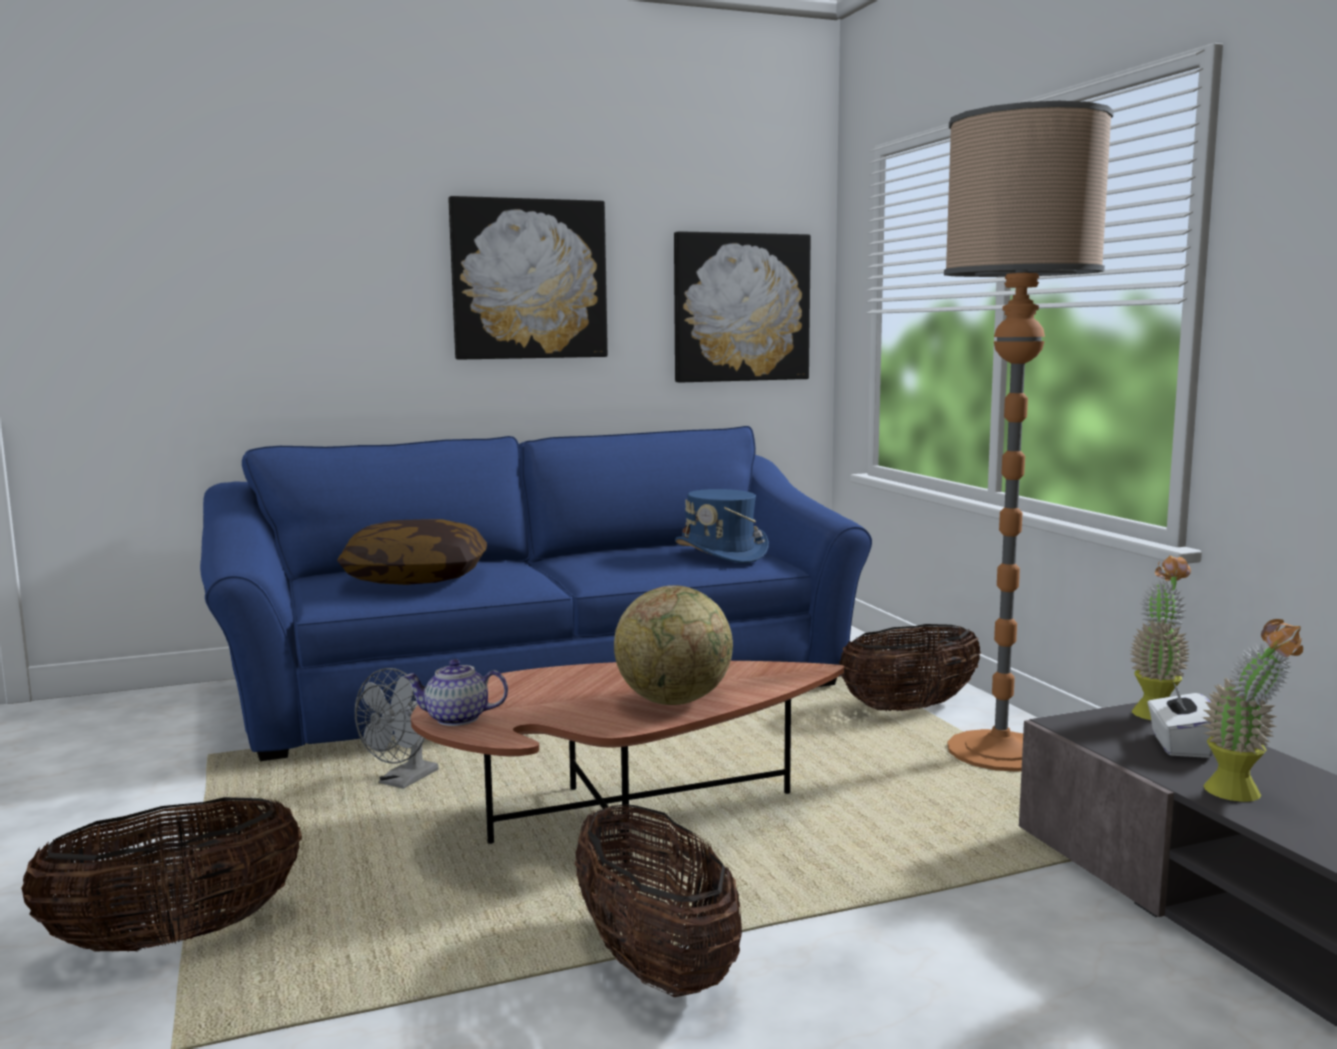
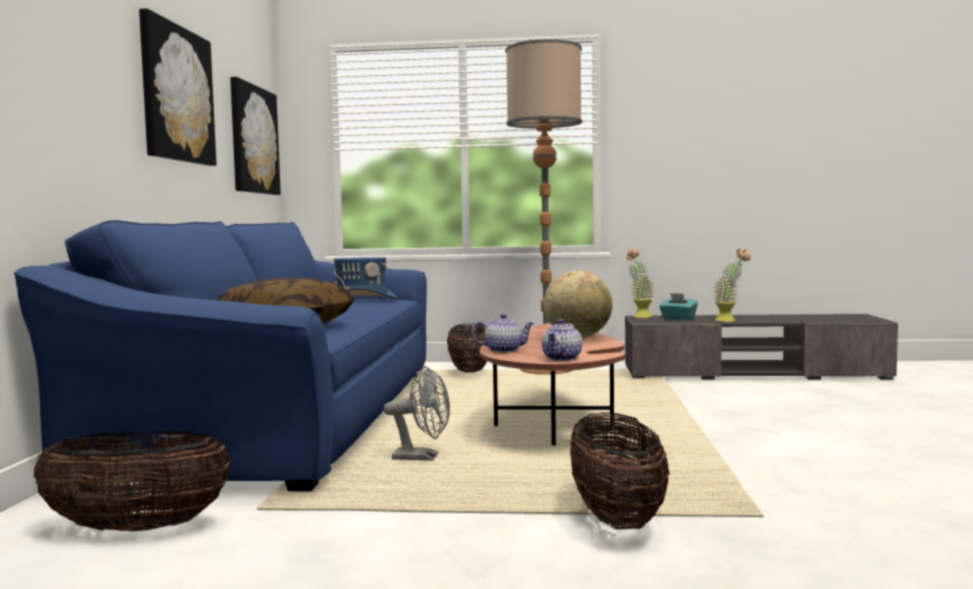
camera: 65 degrees left, 5 degrees down
(403, 782) = (423, 458): grey fan -> grey fan turned 45 degrees counterclockwise
(514, 681) = (503, 350): none -> teapot
(655, 964) = (714, 433): basket -> basket (137, 528)
(1179, 745) = (678, 318): white tissue box -> turquoise tissue box

